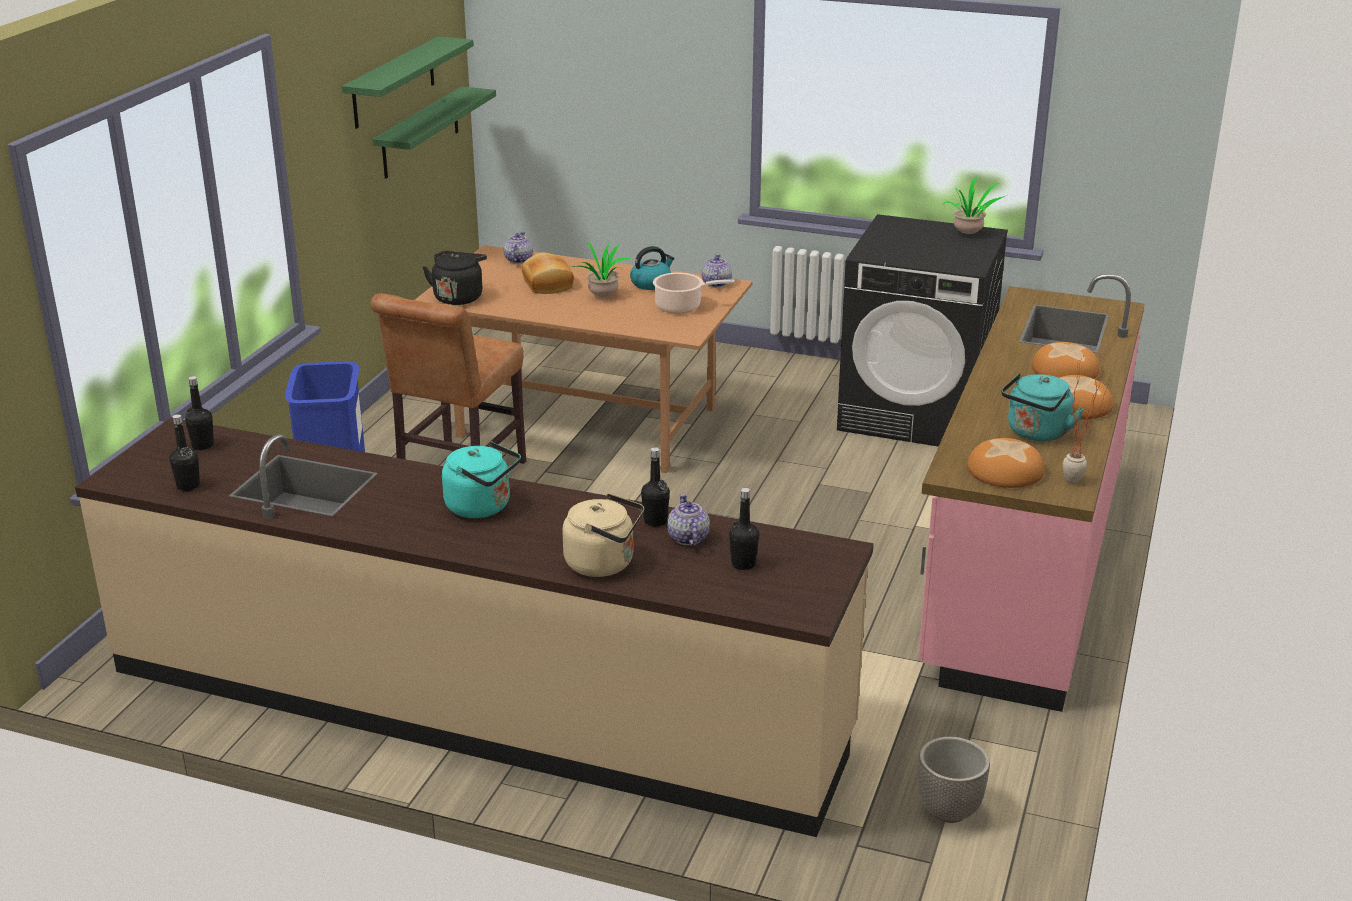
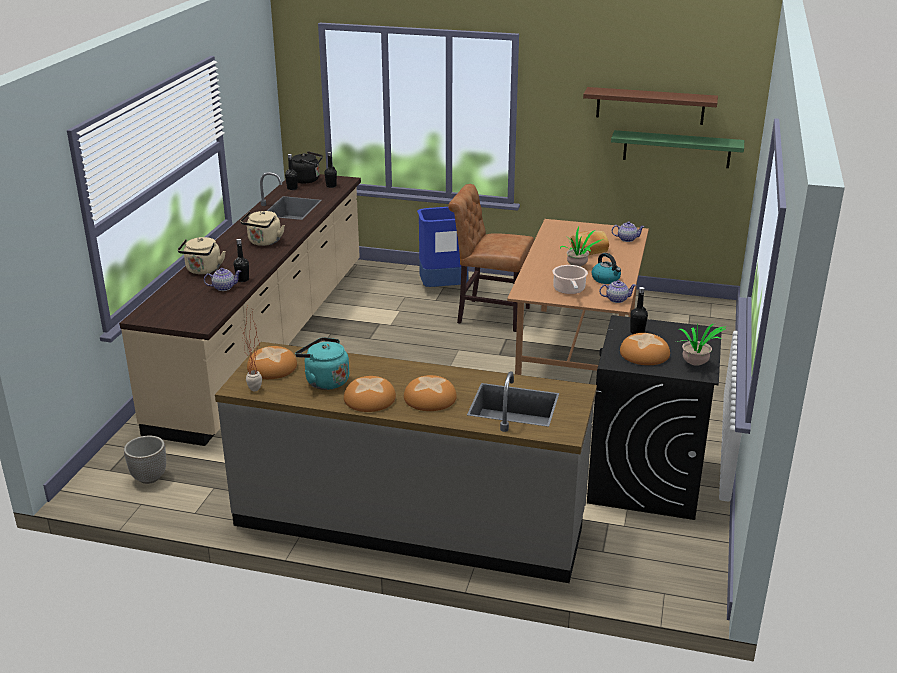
camera: 85 degrees right, 0 degrees up
(393, 82) = (650, 106): green shelf -> brown shelf
(459, 297) = (558, 229): black kettle -> black kettle (307, 180)
(482, 507) = (264, 242): turquoise kettle -> beige kettle
(743, 564) = (194, 301): black bottle -> black bottle (637, 332)
(948, 252) = (644, 354): none -> bread
(1023, 567) = (410, 520): pink counter -> grey counter

